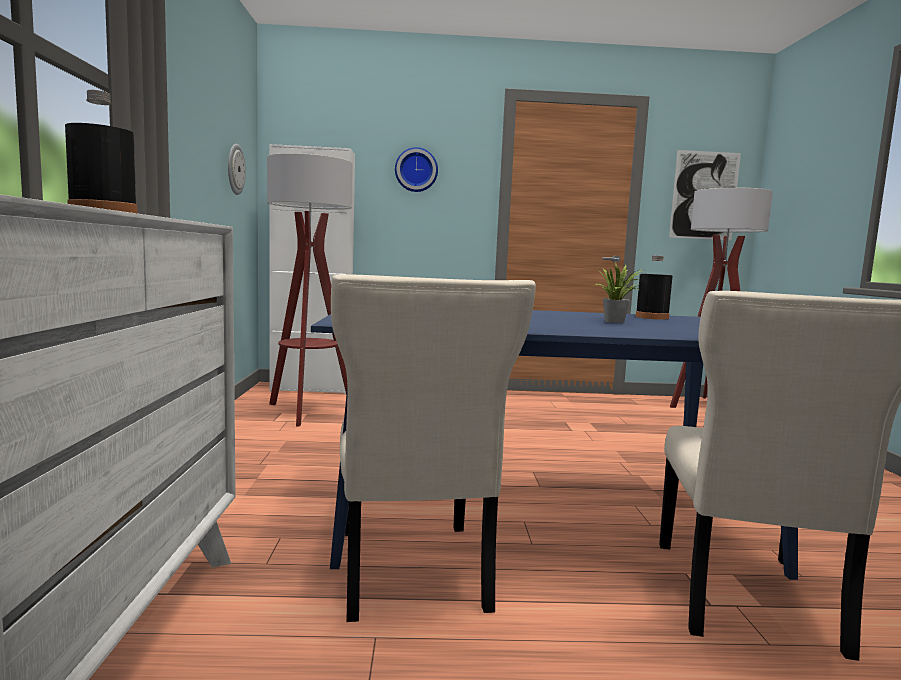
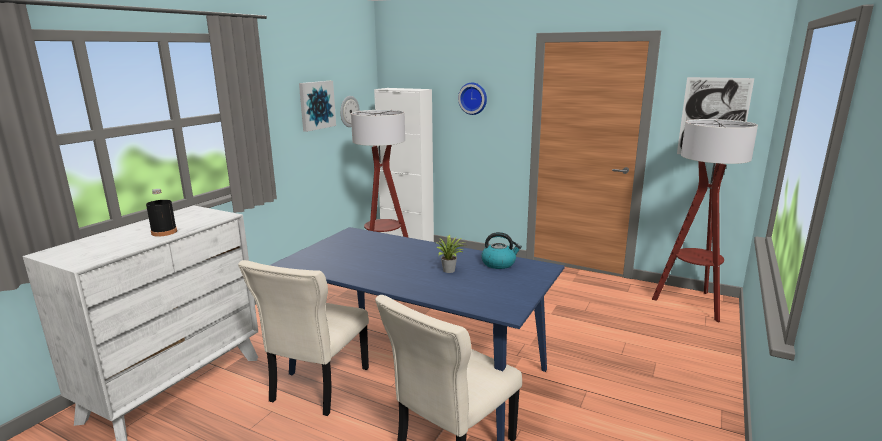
camera: 30 degrees right, 10 degrees up
(206, 137) = (316, 105): none -> picture
(652, 317) = (499, 263): black bottle -> kettle

